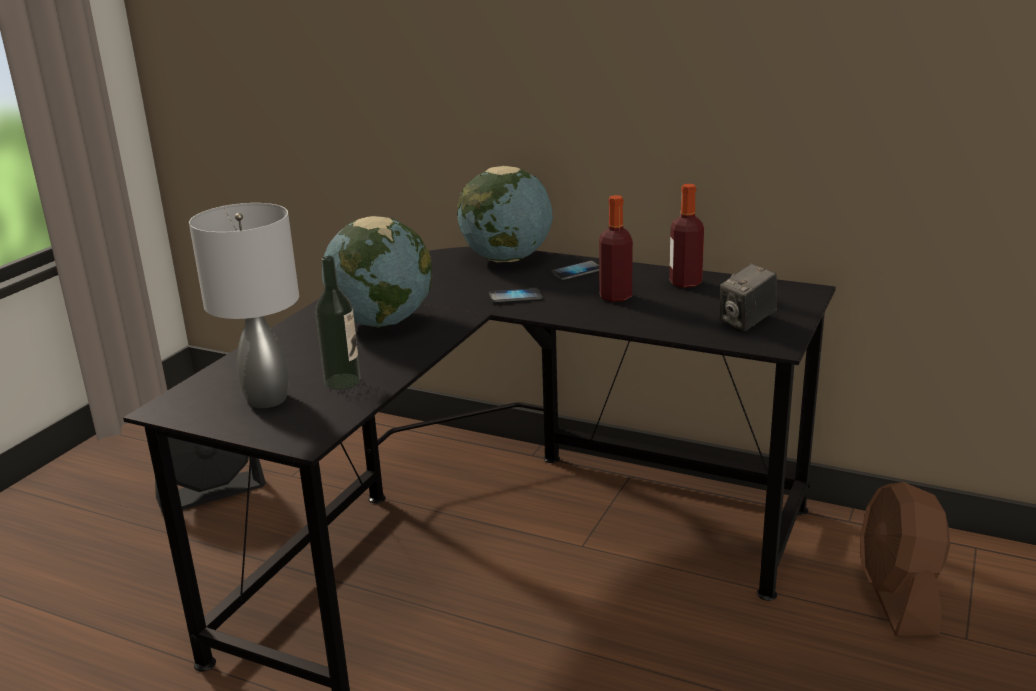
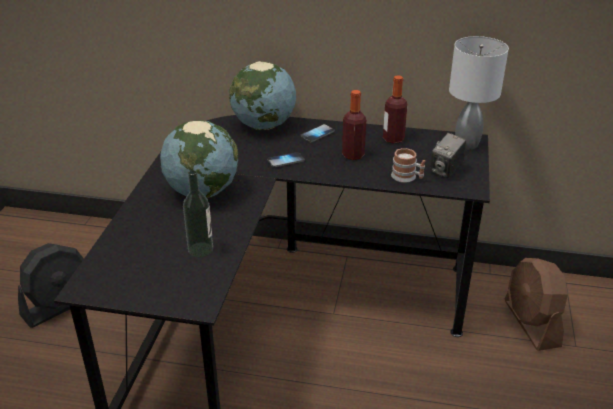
camera: 15 degrees left, 10 degrees up
(266, 400) = (153, 272): grey table lamp -> grey table lamp (466, 144)
(683, 326) = (407, 177): none -> mug

